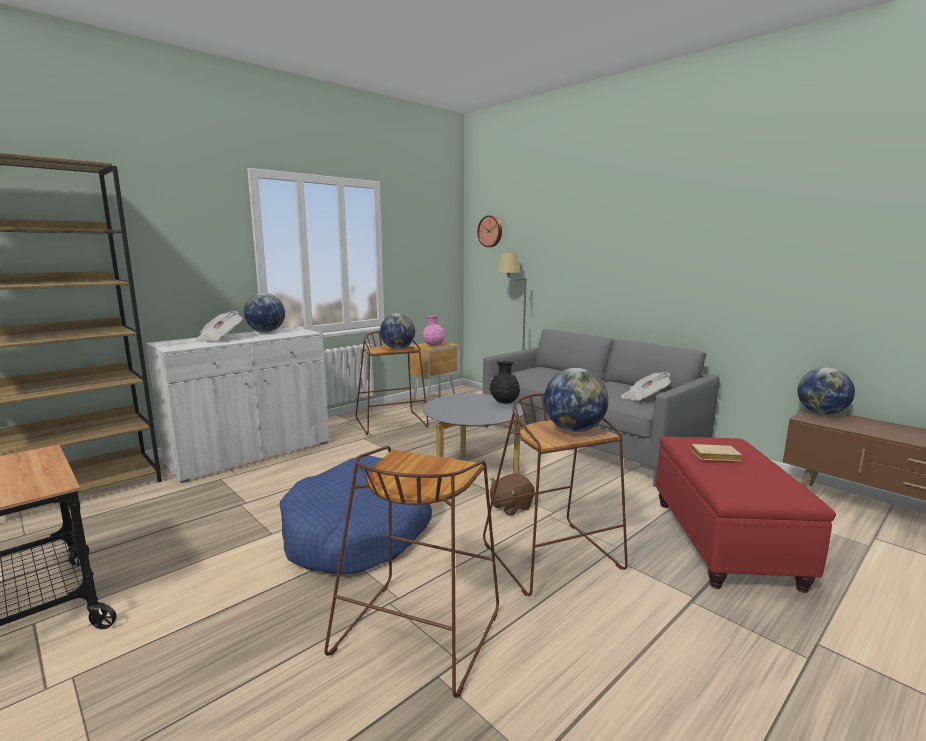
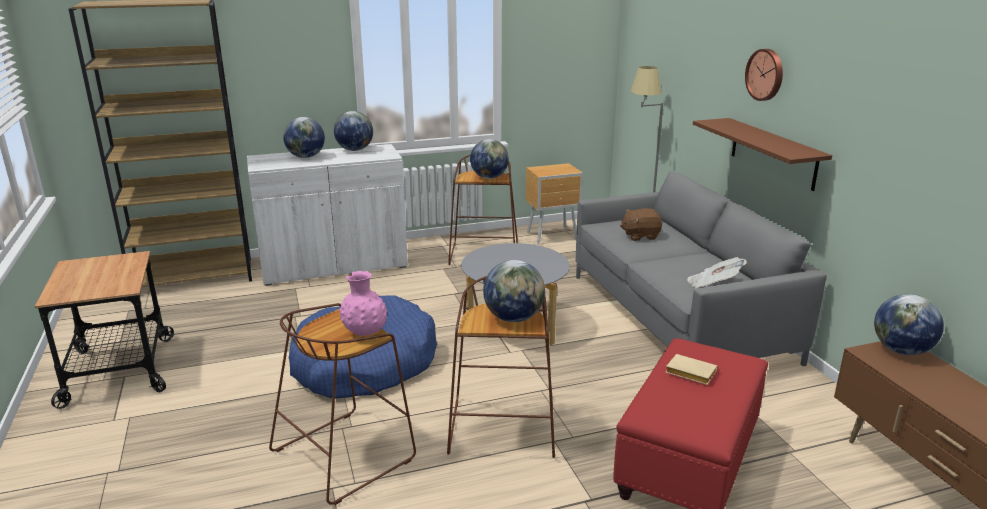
camera: 25 degrees right, 10 degrees up
(219, 339) = (306, 157): newspaper -> globe
(433, 346) = (551, 172): pink vase -> pink vase (365, 333)
(490, 231) = (643, 33): wall clock -> wall clock (766, 74)
(504, 402) = (553, 263): black vase -> none
(510, 506) = (514, 373): brown plush toy -> brown plush toy (640, 236)
(645, 295) = (773, 153): none -> brown shelf

